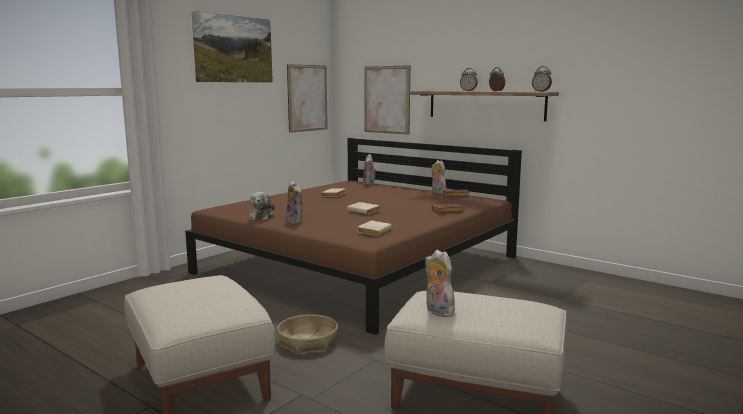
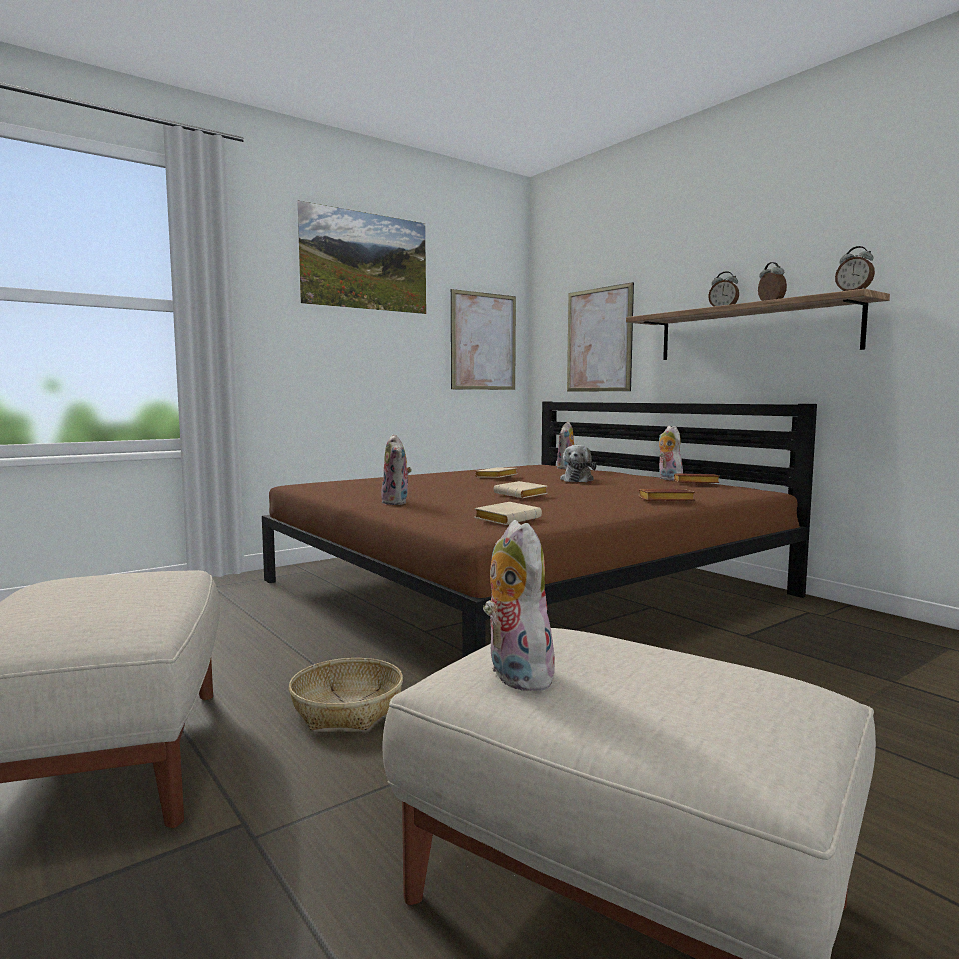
camera: 15 degrees right, 5 degrees down
(262, 216) = (355, 495): plush toy -> plush toy (577, 479)

